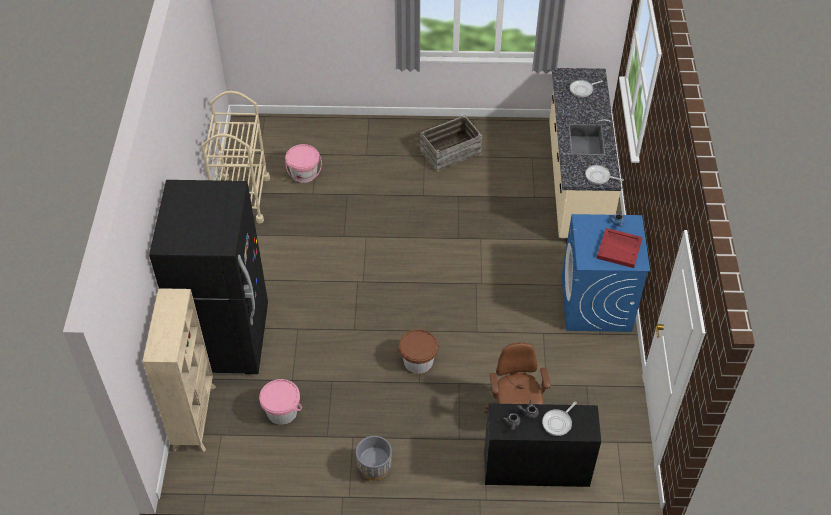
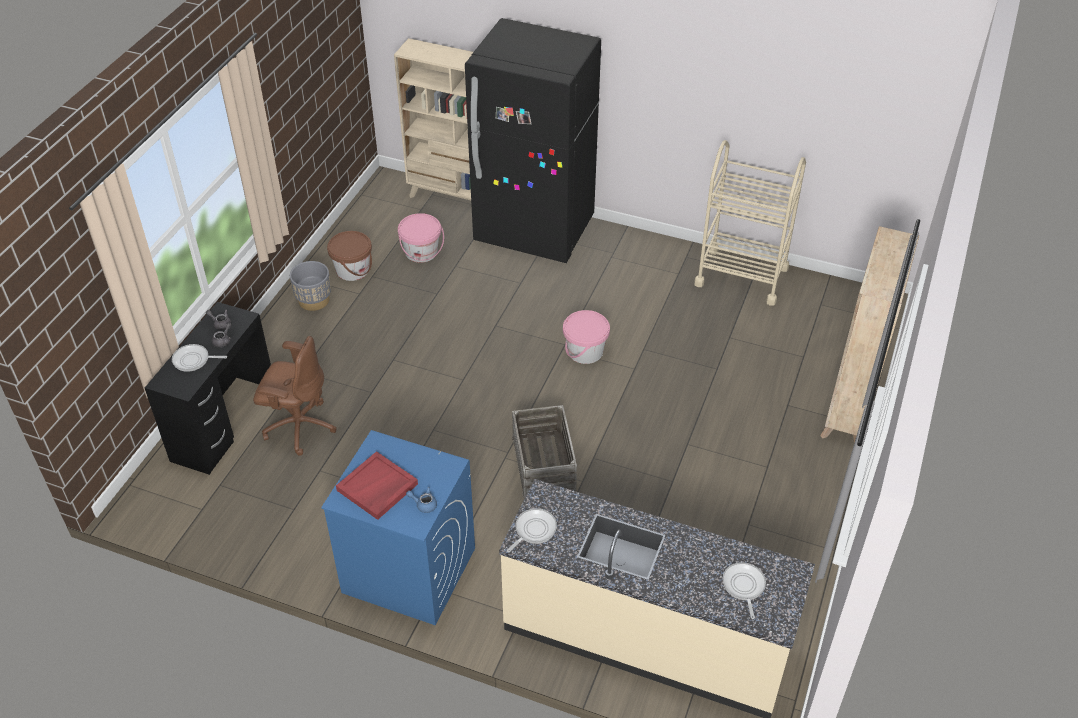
camera: 110 degrees right, 5 degrees down
(304, 174) = (769, 337): pink bucket -> pink bucket (585, 351)
(358, 127) = (848, 410): none -> beige bookcase
(418, 361) = (421, 366): brown bucket -> brown bucket (353, 270)
(450, 152) = (766, 499): crate -> crate (544, 463)
(558, 422) = (193, 360): frying pan -> frying pan turned 60 degrees counterclockwise

